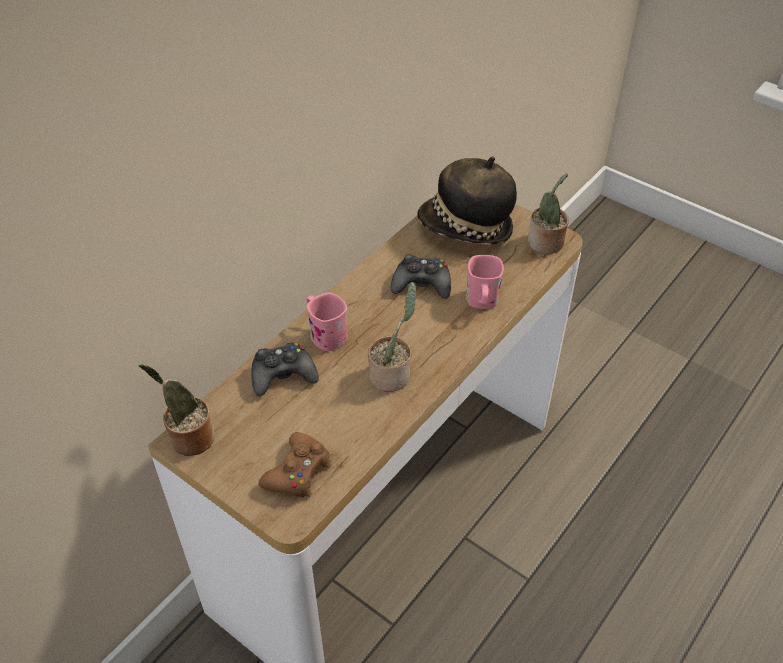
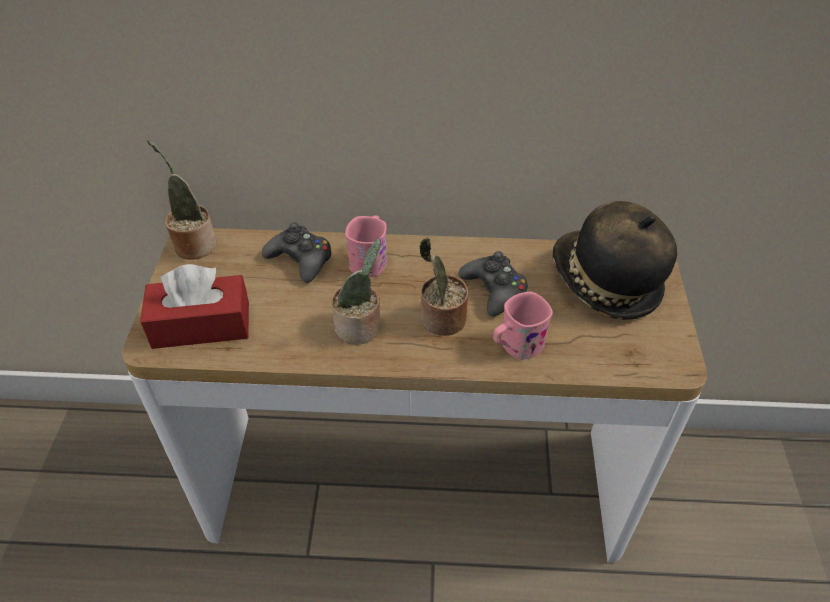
camera: 55 degrees right, 0 degrees up
(298, 472) = (201, 325): brown game controller -> red tissue box
(546, 244) = (657, 356): potted plant -> potted plant (440, 320)

